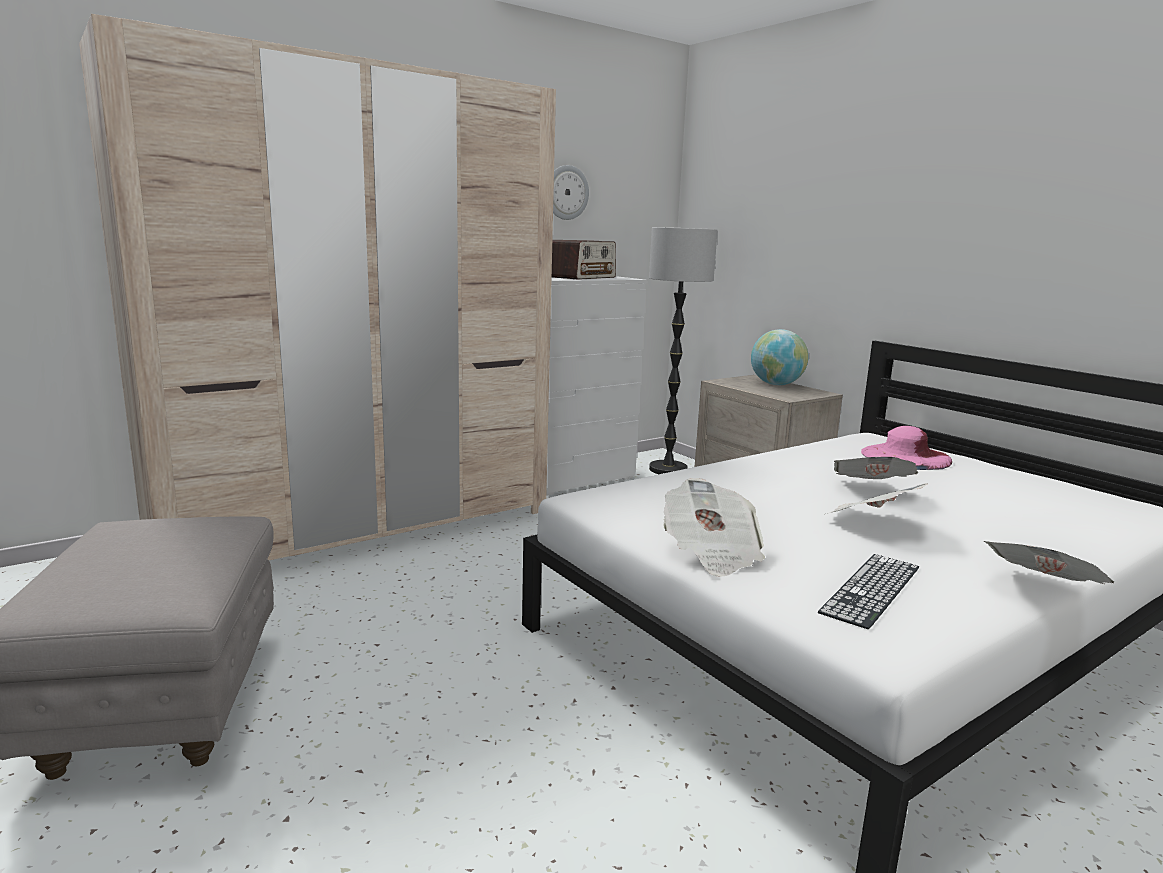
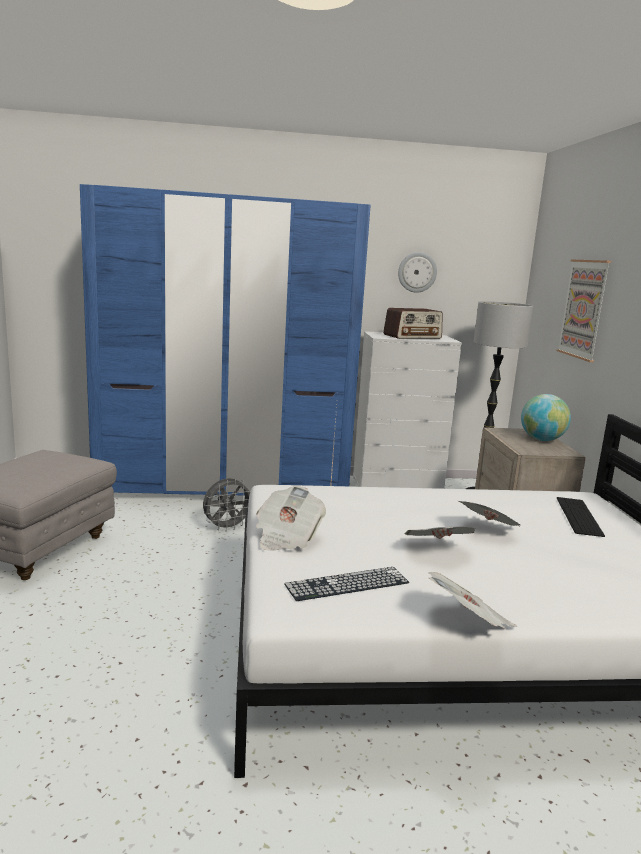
camera: 30 degrees right, 0 degrees up
(361, 527) = (225, 487): beige wardrobe -> blue wardrobe
(435, 581) = (227, 527): none -> grey fan
(793, 227) = (583, 309): none -> picture
(905, 456) = (579, 516): pink hat -> keyboard

